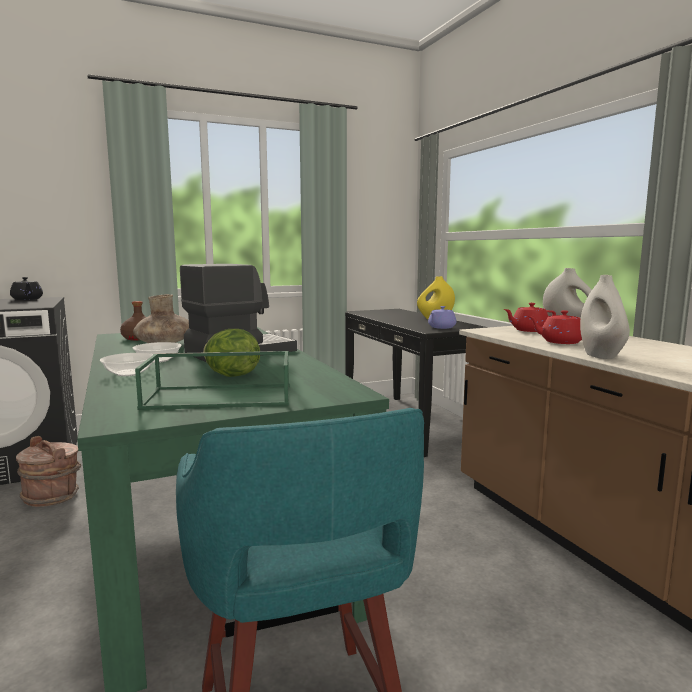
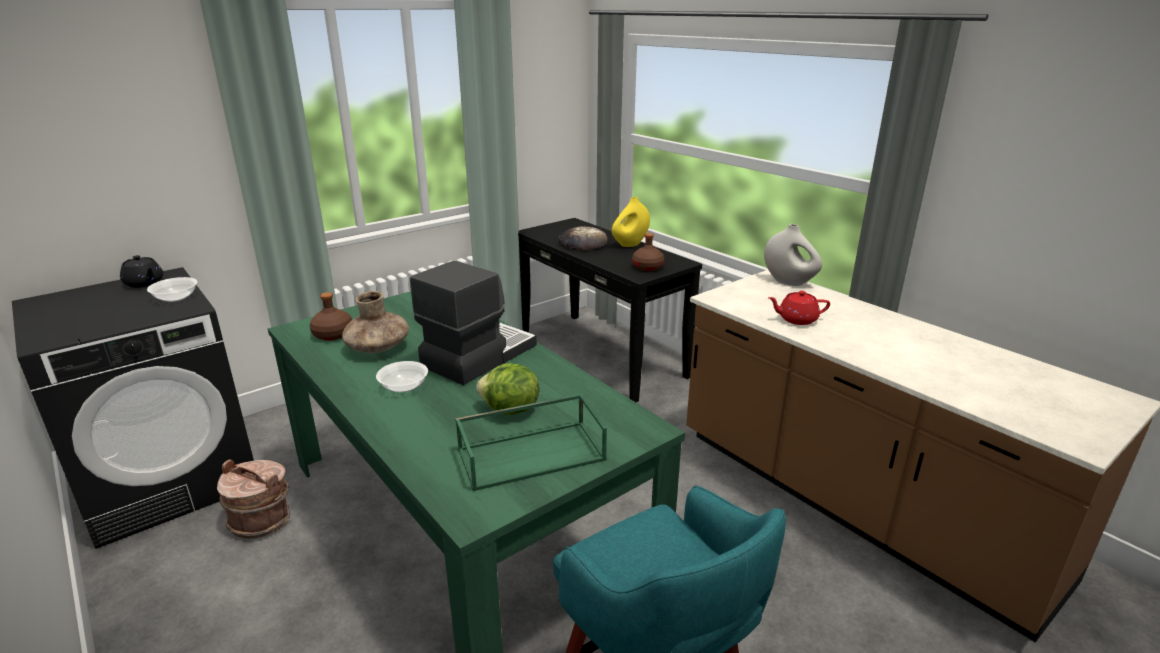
camera: 15 degrees left, 15 degrees up
(128, 373) = (398, 420): bowl -> bowl (175, 298)
(394, 317) = (583, 243): none -> bread
(441, 327) = (648, 267): purple teapot -> brown bottle
(529, 330) = (756, 293): red teapot -> none
(601, 355) = (842, 347): white vase -> none

